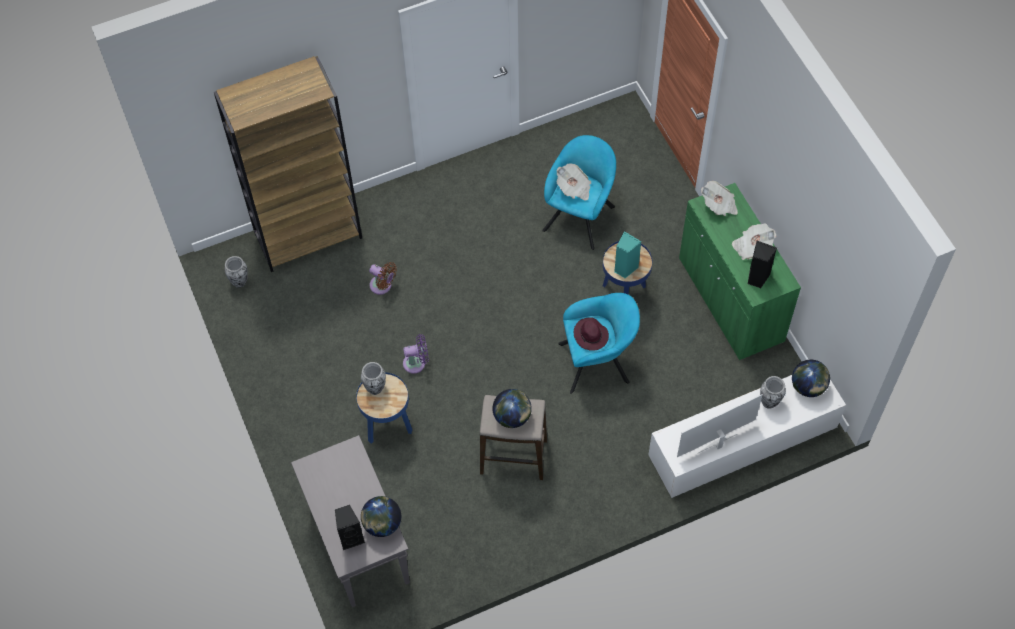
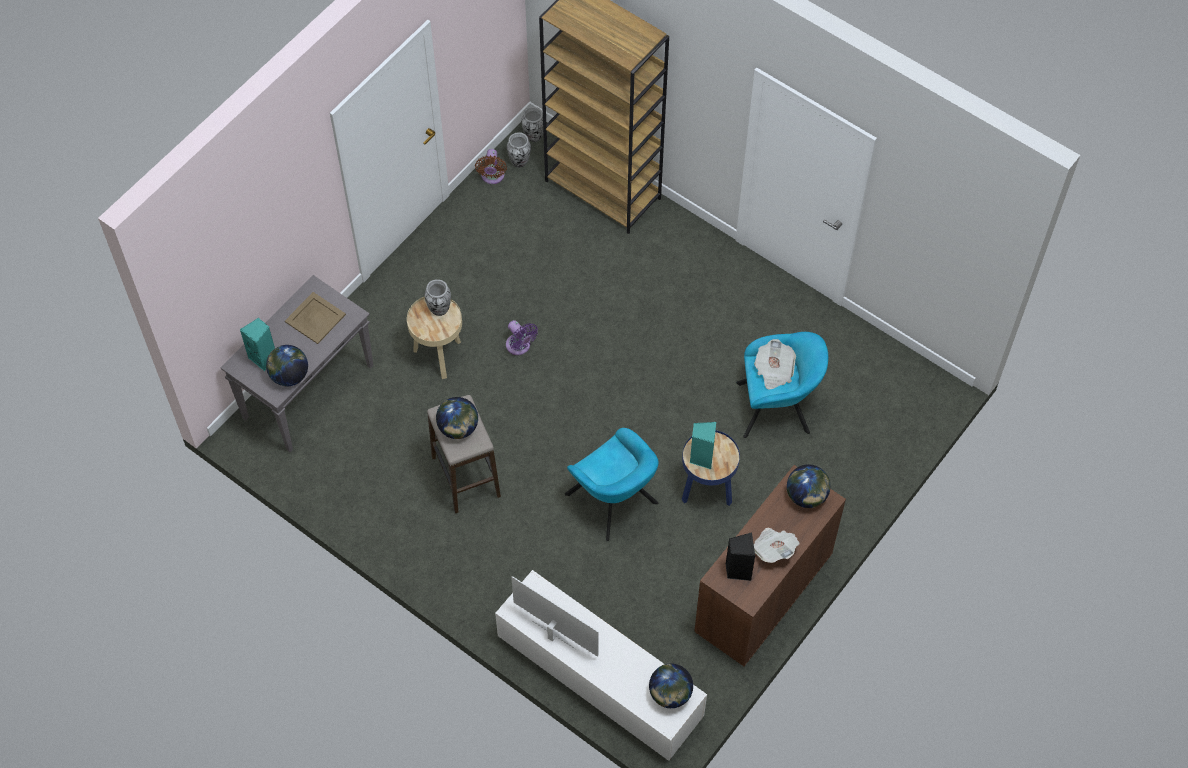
camera: 60 degrees right, 0 degrees up
(337, 479) = (315, 318): none -> beige tray
(351, 537) = (264, 358): black speaker -> turquoise speaker
(382, 286) = (586, 277): brown fan -> brown fan (492, 177)
(387, 426) = (439, 356): blue side table -> beige side table
(591, 336) = (609, 465): purple hat -> none
(719, 205) = (806, 496): newspaper -> globe
(730, 300) = (763, 593): green cabinet -> brown cabinet
(769, 402) = (630, 664): vase -> vase (533, 137)

